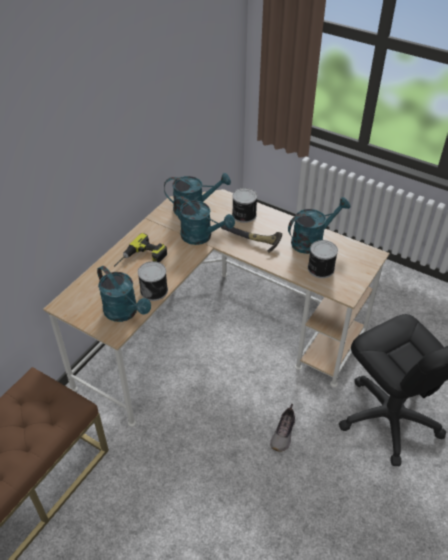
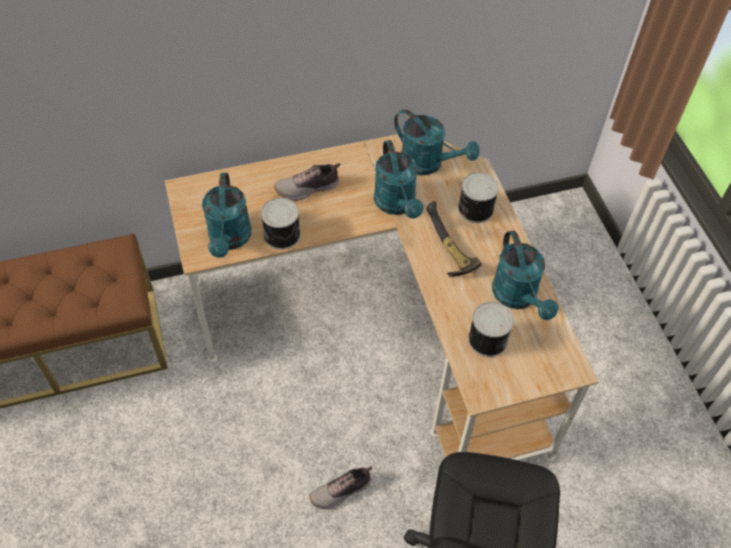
camera: 40 degrees right, 10 degrees up
(141, 259) = (308, 188): power drill -> shoe
(312, 241) = (518, 297): turquoise watering can -> turquoise watering can turned 60 degrees clockwise

